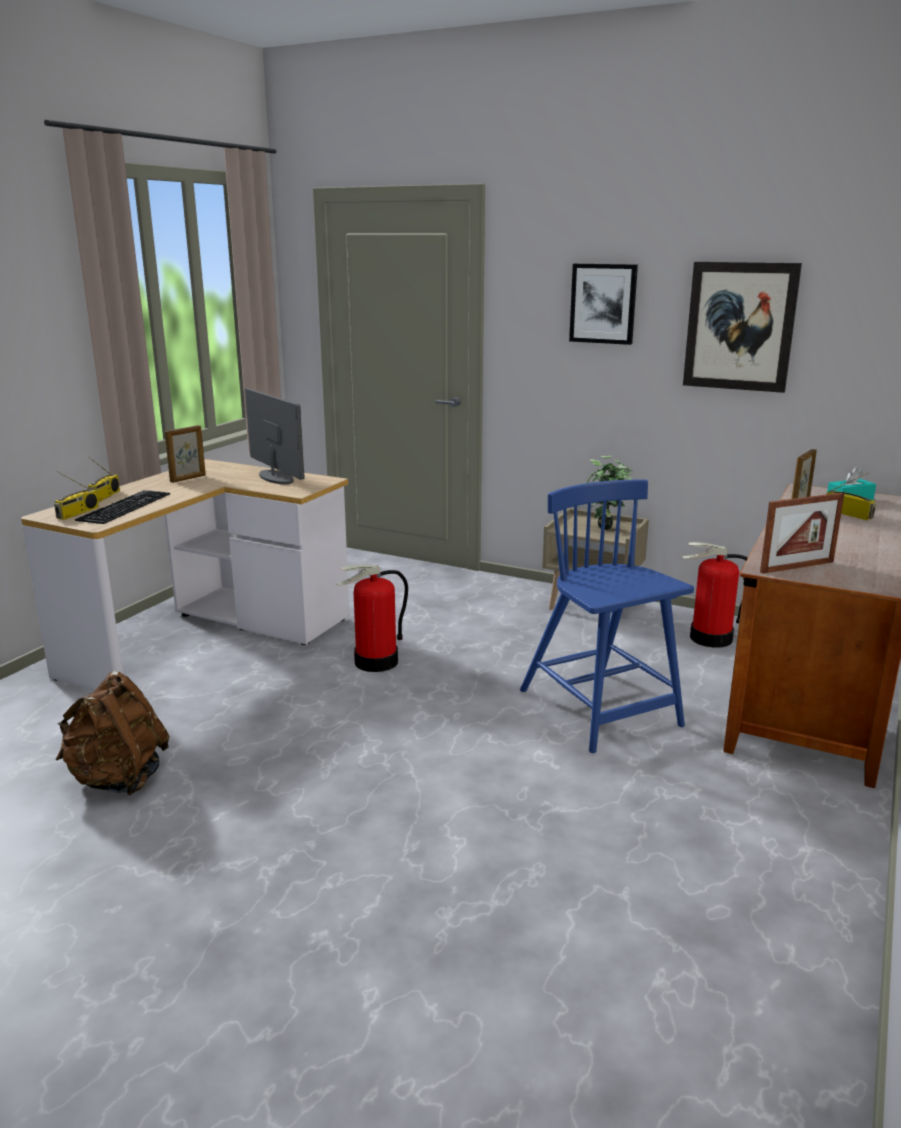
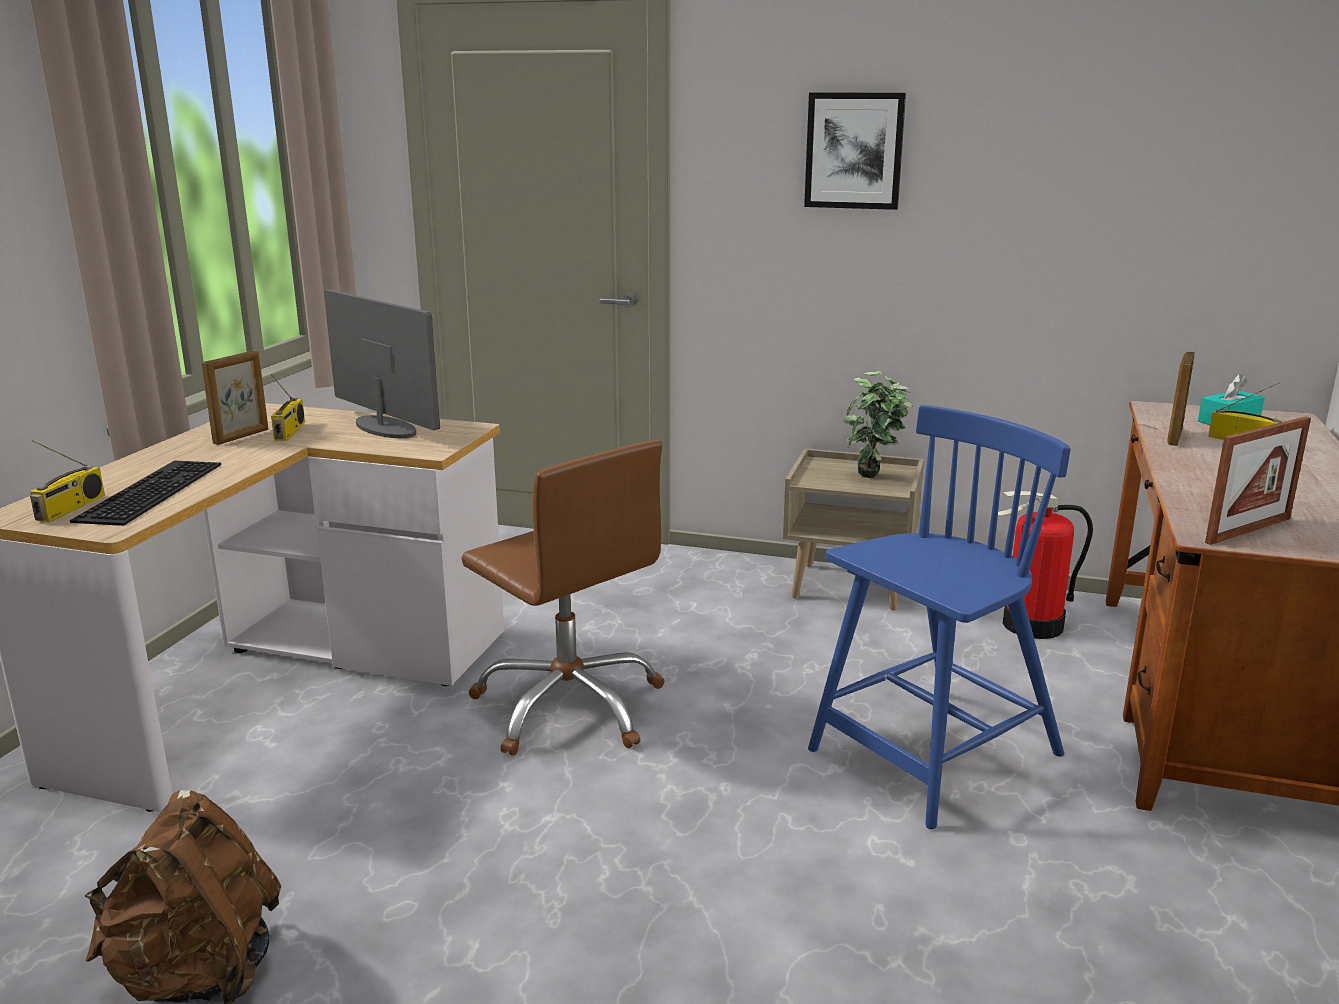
camera: 10 degrees left, 0 degrees up
(105, 496) = (110, 475): radio -> radio (290, 432)
(376, 662) = (569, 706): fire extinguisher -> brown office chair
(600, 710) = (933, 755): blue chair -> blue chair turned 90 degrees clockwise
(740, 326) = (1057, 180): picture -> none

